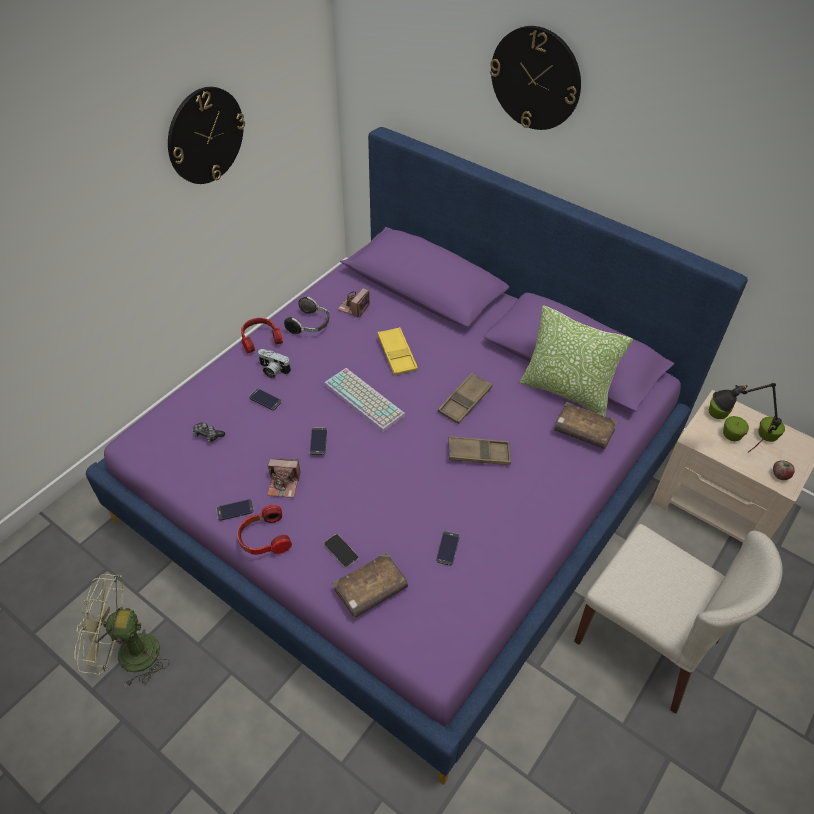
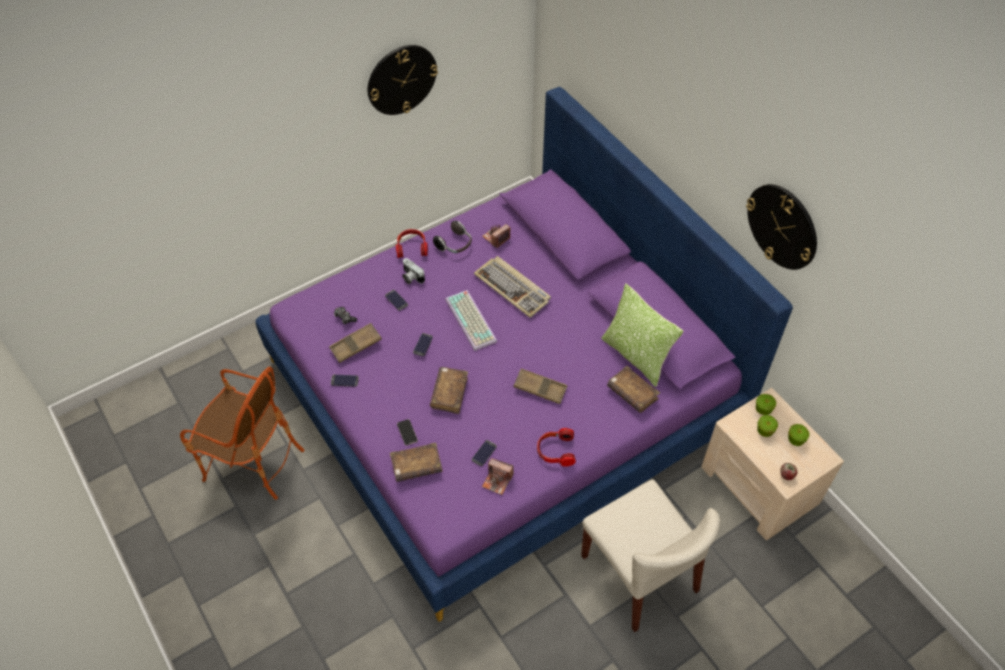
camera: 20 degrees right, 5 degrees up
(128, 654) = (253, 462): green fan -> armchair
(263, 538) = (357, 407): headphones -> headphones (555, 451)
(284, 484) = (386, 371): camera -> camera (497, 480)
(373, 489) = (449, 393): none -> brown book
(397, 354) = (513, 288): yellow tray -> keyboard
(465, 401) = (549, 342): brown tray -> brown tray (356, 345)
(535, 78) = (665, 96): wall clock -> wall clock (782, 226)
(724, 454) = (748, 445): black table lamp -> none

